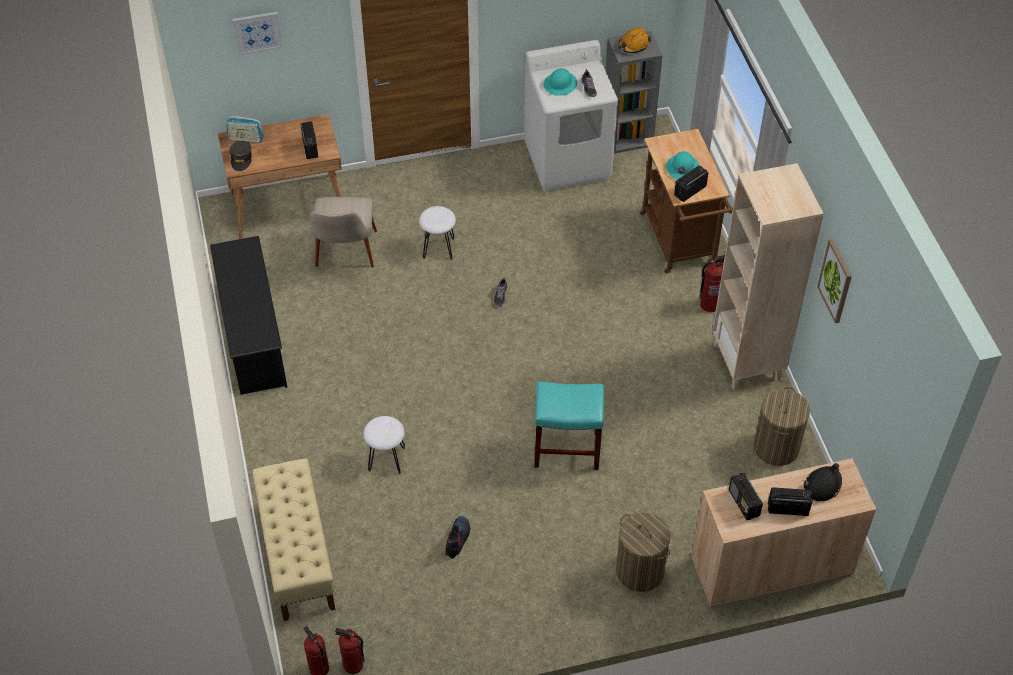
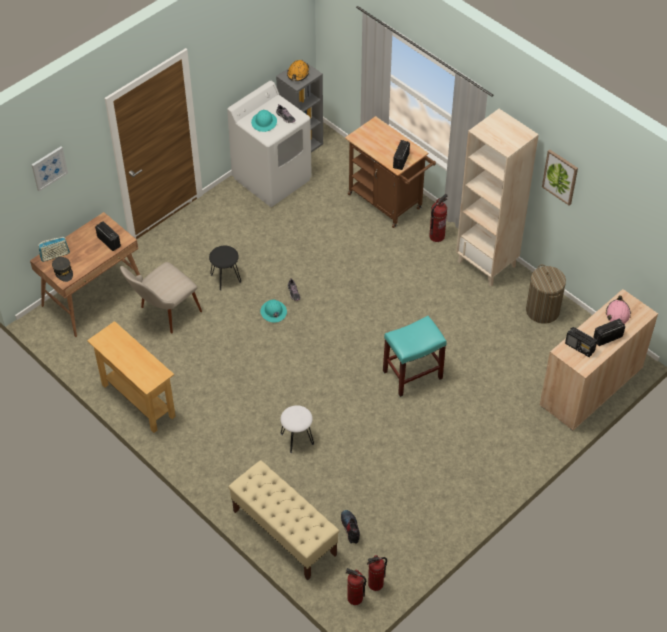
camera: 30 degrees left, 0 degrees up
(253, 337) = (138, 400): black shoe rack -> beige console table
(345, 258) = (163, 315): beige chair -> beige chair turned 75 degrees clockwise
(438, 247) = (225, 278): white stool -> black stool
(457, 539) = (384, 468): boot -> boot (351, 528)
(640, 571) = (514, 430): laundry basket -> none
(682, 168) = (384, 147): turquoise hard hat -> turquoise hard hat (273, 312)
(822, 485) = (617, 314): black hard hat -> pink hard hat

